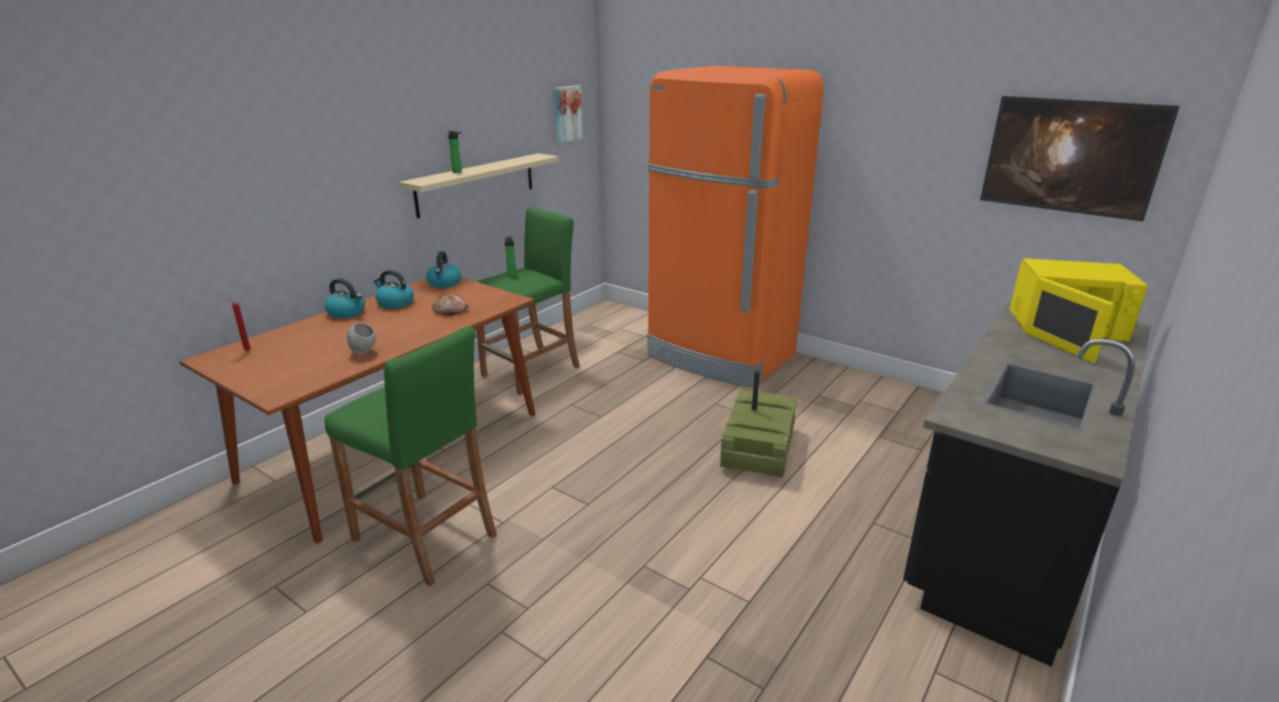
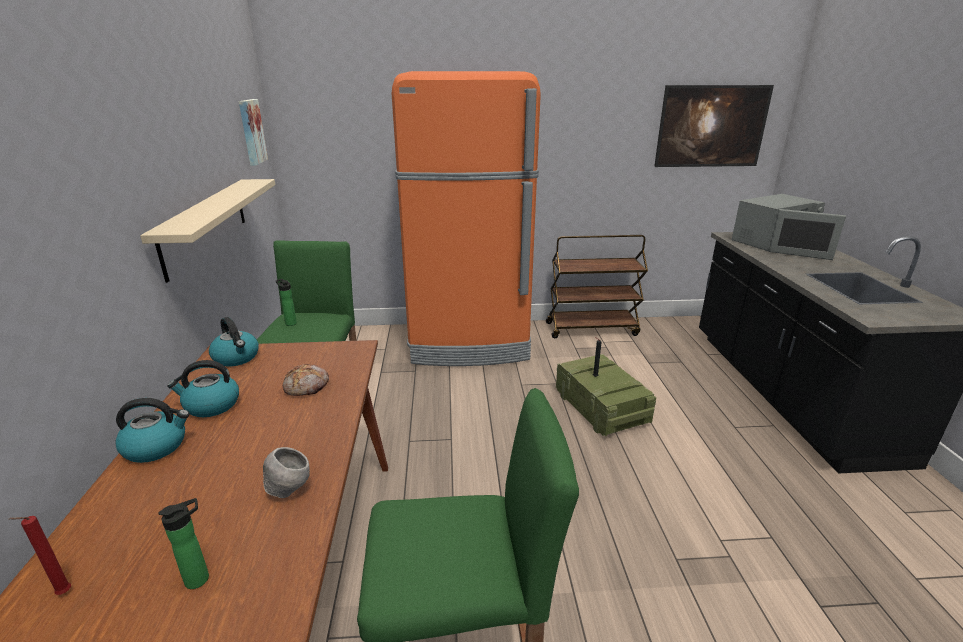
camera: 40 degrees left, 0 degrees up
(458, 172) = (199, 210): bottle -> bottle (201, 578)
(868, 385) = (592, 329): none -> brown cart
(1064, 327) = (773, 243): yellow microwave -> grey microwave

